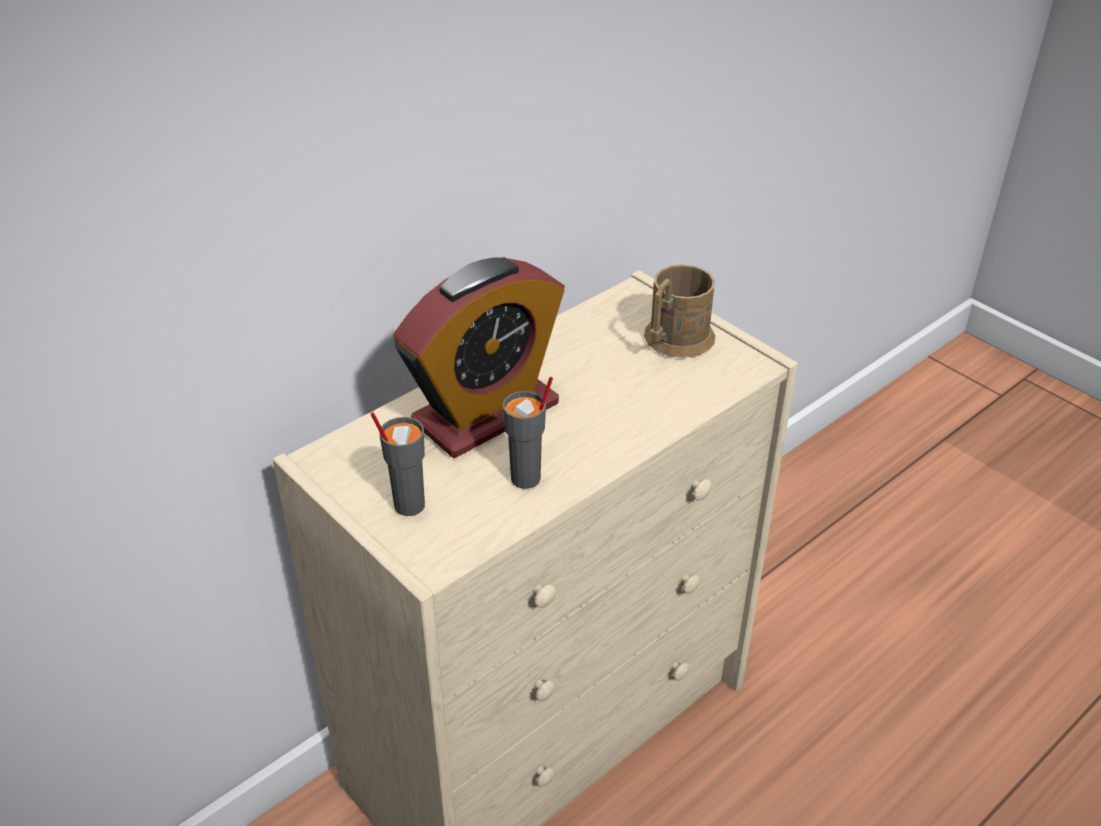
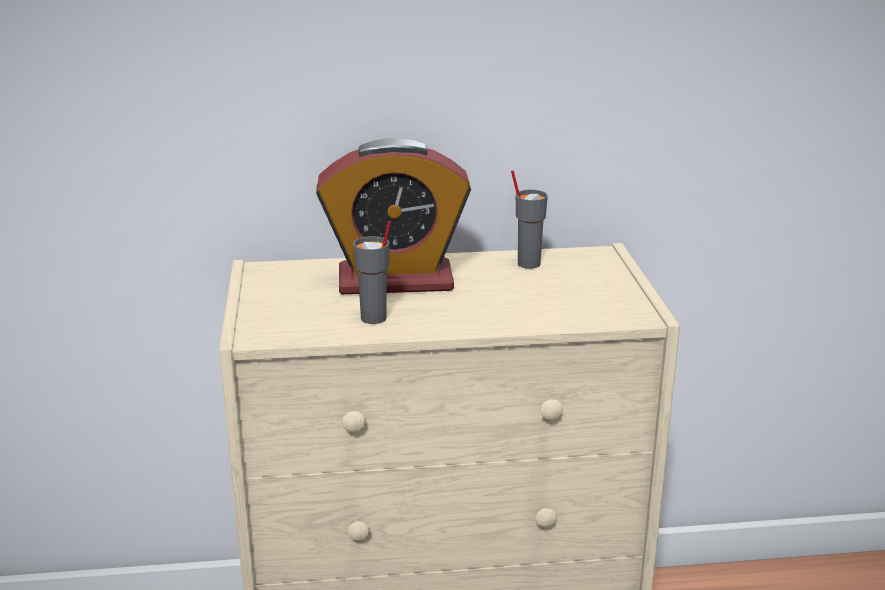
camera: 35 degrees right, 15 degrees down
(408, 505) = (279, 305): grey cup -> grey cup (528, 263)
(674, 341) = (590, 284): brown mug -> none

